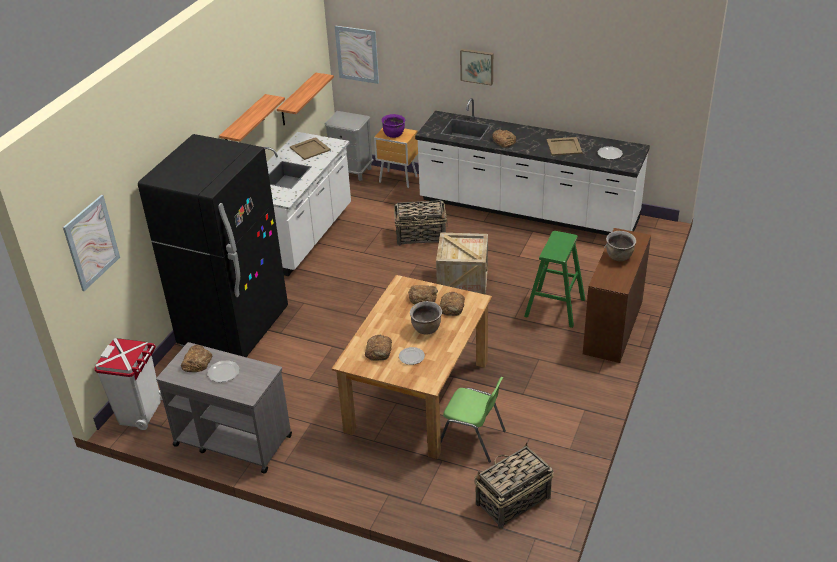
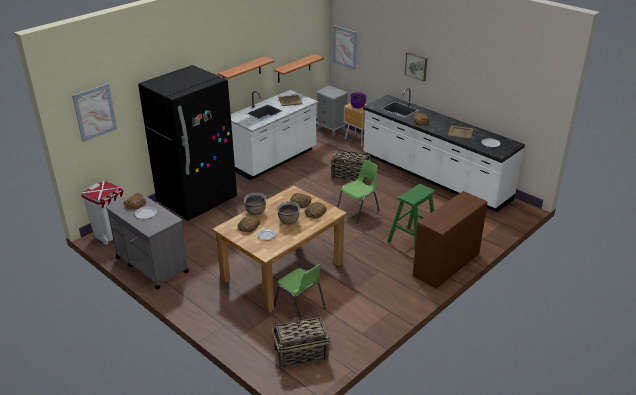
camera: 20 degrees right, 5 degrees down
(462, 283) = (358, 211): crate -> green chair
(619, 257) = (453, 209): brown cooking pot -> brown cooking pot (256, 212)

